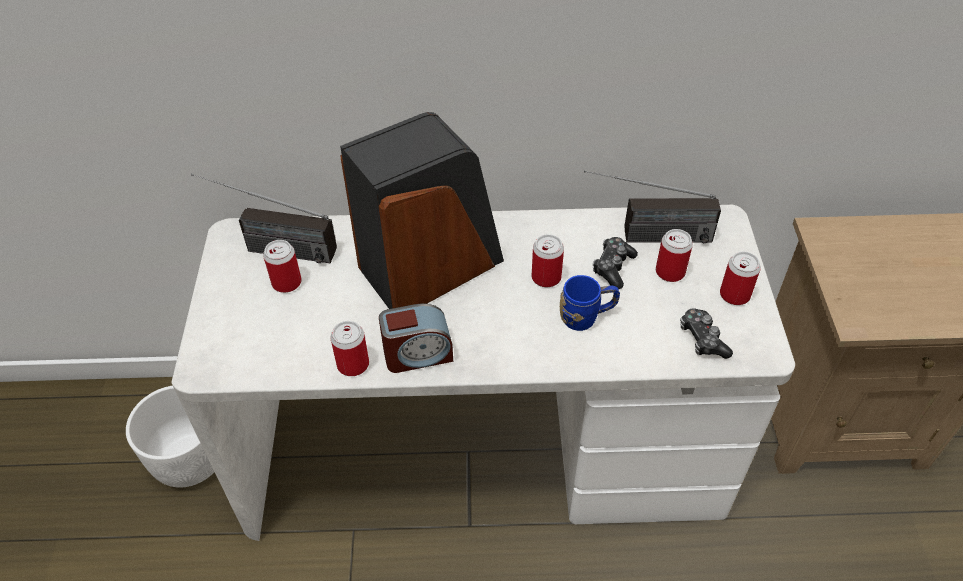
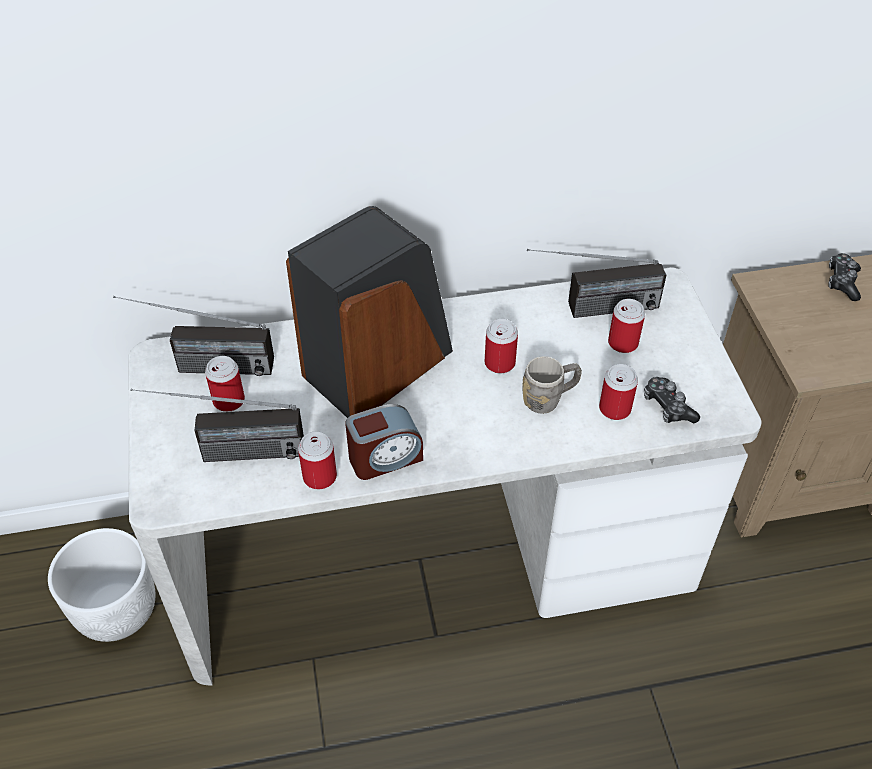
camera: 10 degrees left, 0 degrees up
(273, 331) = (226, 453): none -> radio
(587, 317) = (549, 399): blue mug -> grey mug
(613, 267) = (565, 345): game controller -> game controller (842, 282)
(734, 295) = (690, 358): can -> can (614, 409)

